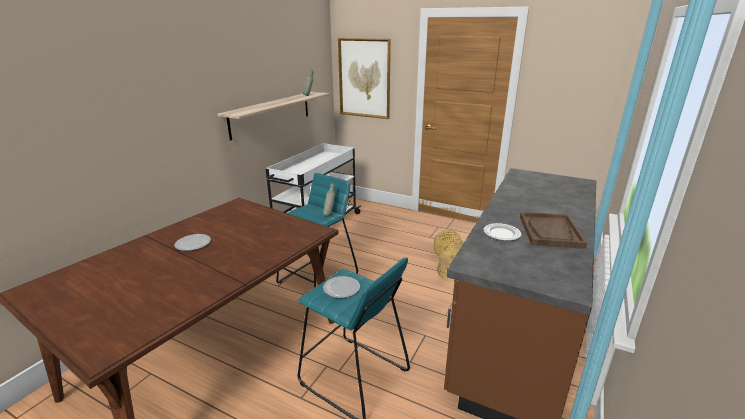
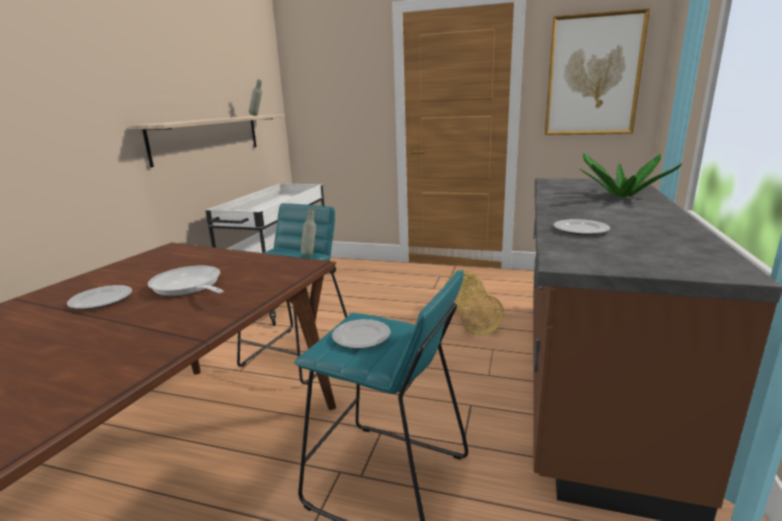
camera: 10 degrees left, 5 degrees down
(243, 240) = (188, 287): none -> frying pan
(364, 78) = (326, 98): picture -> picture (593, 75)
(550, 231) = (640, 222): brown tray -> none
(561, 199) = (622, 196): none -> potted plant

